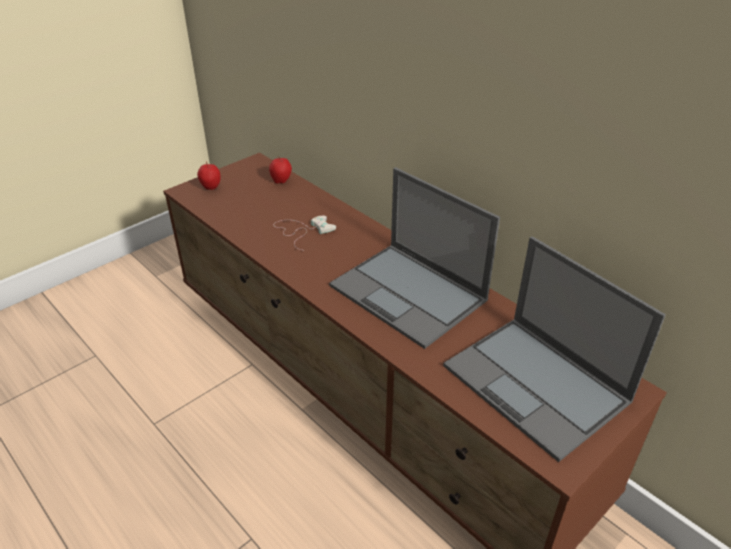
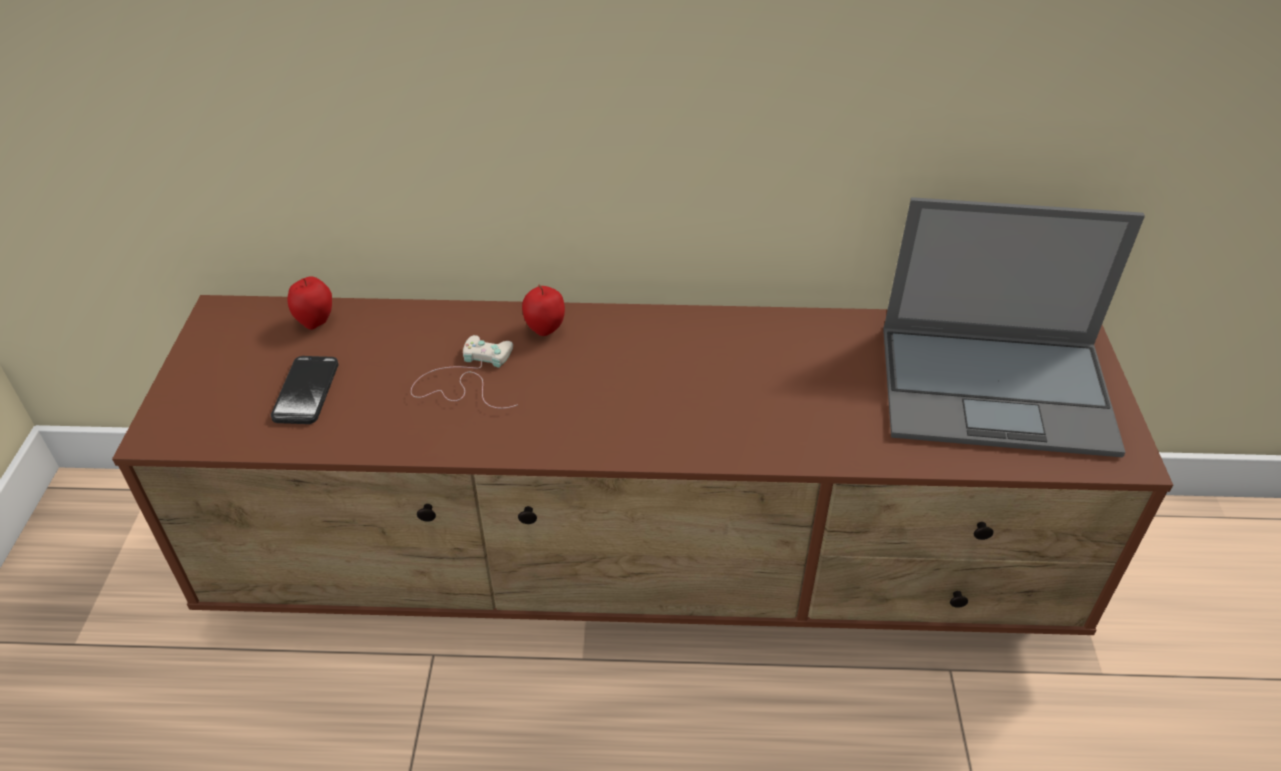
camera: 45 degrees left, 5 degrees up
(211, 188) = (204, 401): apple -> apple (545, 331)
(244, 203) = (306, 391): none -> phone
(409, 294) = (731, 374): laptop -> none

